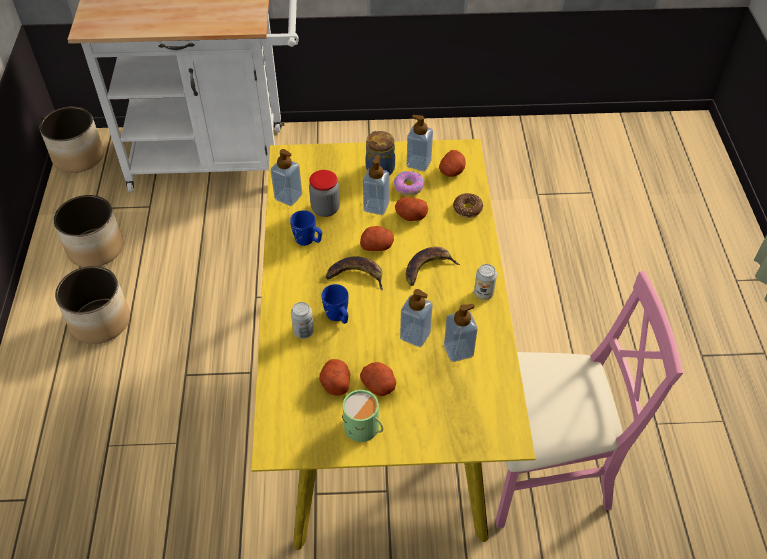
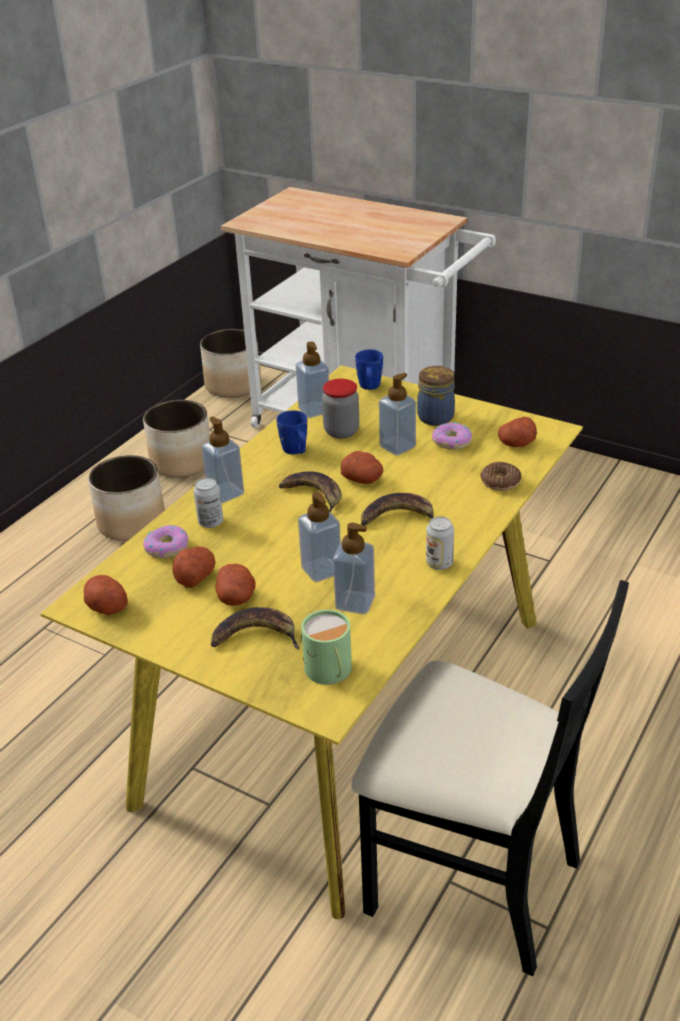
camera: 35 degrees right, 15 degrees down
(292, 368) = (167, 547): none -> donut
(338, 317) = (258, 523): blue mug -> blue mug (369, 387)
(364, 429) = (181, 628): green mug -> green mug (329, 671)
(410, 216) = (427, 466): potato -> potato (106, 606)
(418, 163) = (485, 425): soap dispenser -> soap dispenser (225, 493)
(419, 409) = (255, 636): none -> banana
(540, 471) = (471, 880): pink chair -> black chair

